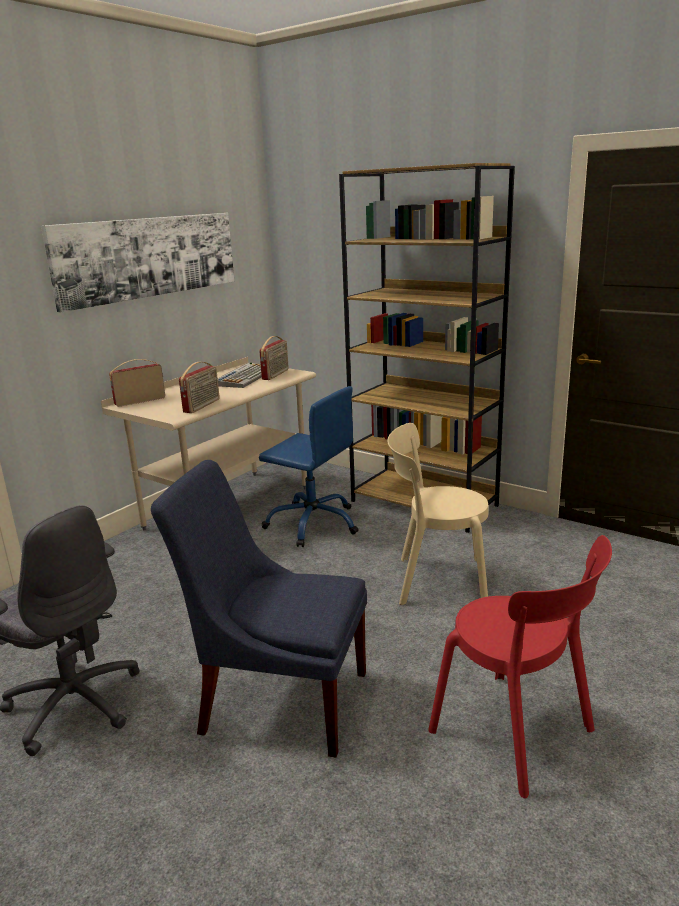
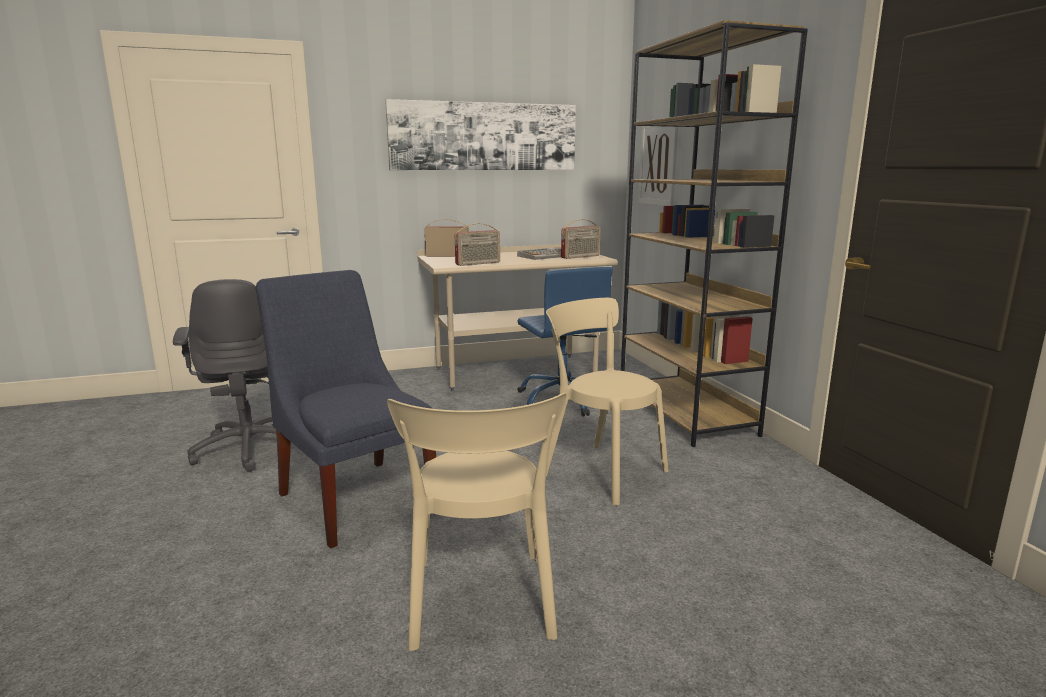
camera: 35 degrees right, 5 degrees down
(324, 270) = (658, 164): none -> picture
(517, 734) = (481, 605): red chair -> beige chair

